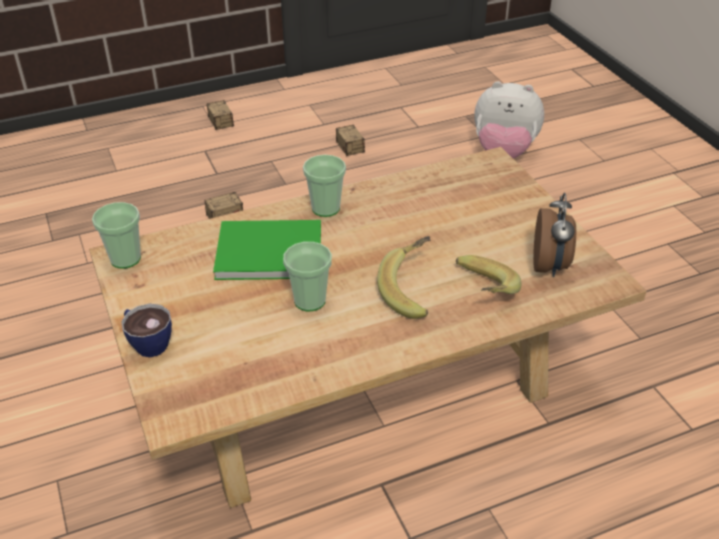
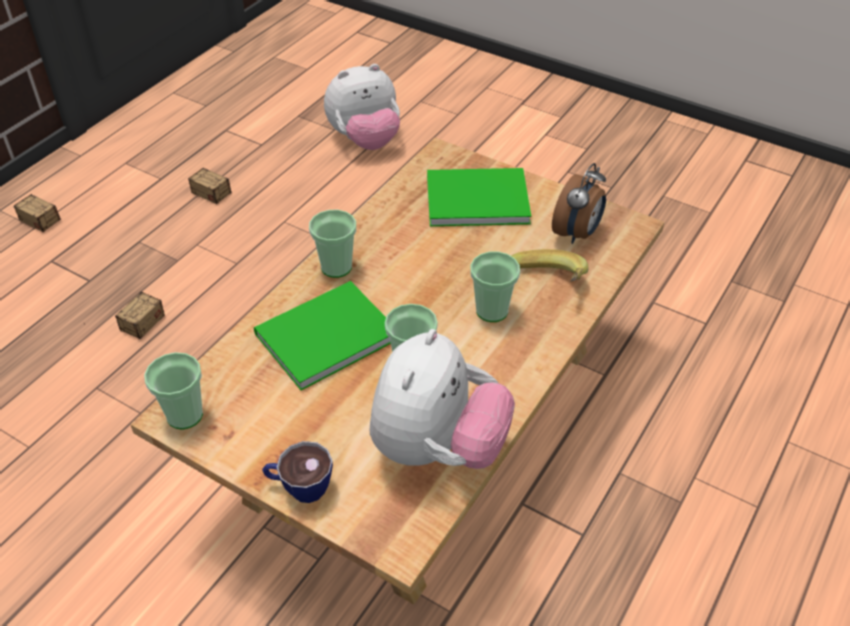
camera: 35 degrees left, 5 degrees up
(267, 367) = (437, 448): none -> plush toy
(413, 291) = (492, 310): banana -> cup
(486, 203) = (473, 198): none -> green book
(550, 266) = (577, 233): alarm clock -> alarm clock turned 60 degrees clockwise

